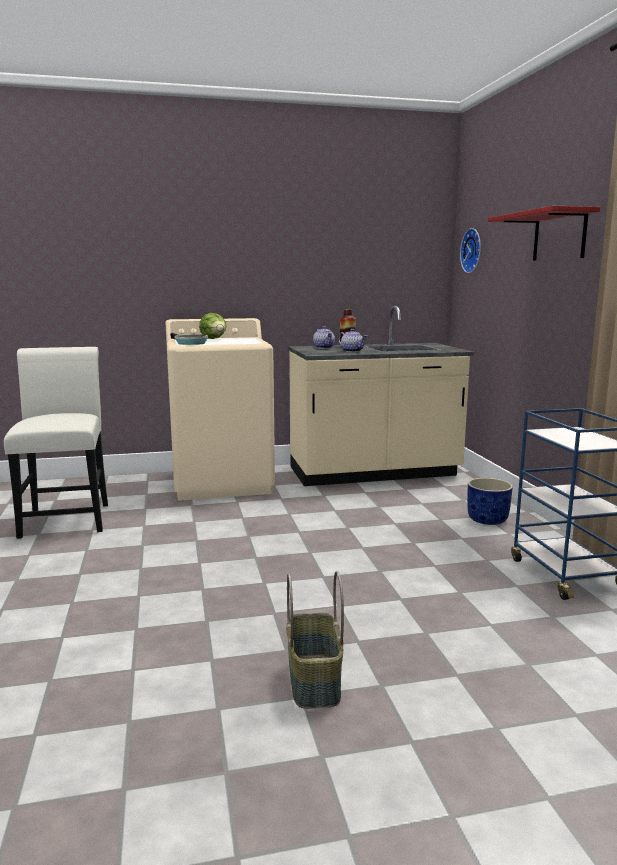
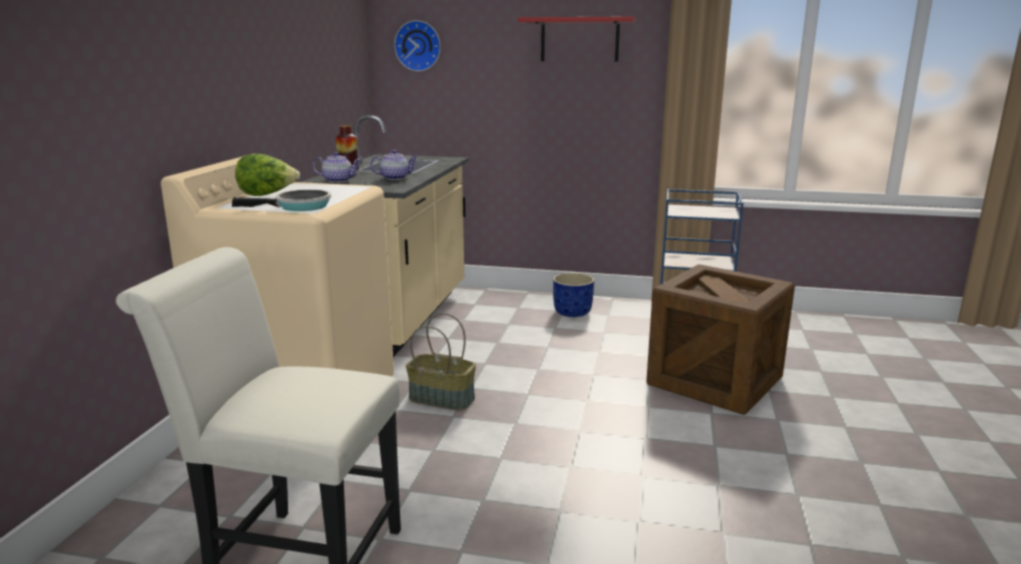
camera: 65 degrees left, 5 degrees up
(315, 681) = (839, 451): basket -> basket (442, 399)
(413, 601) = (714, 381): none -> crate

